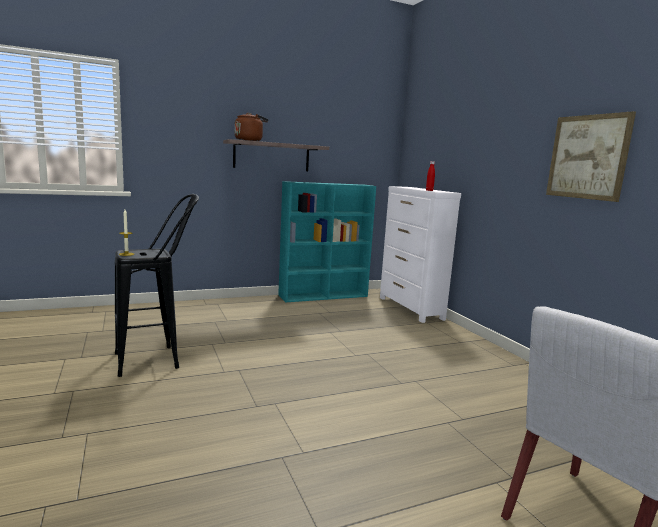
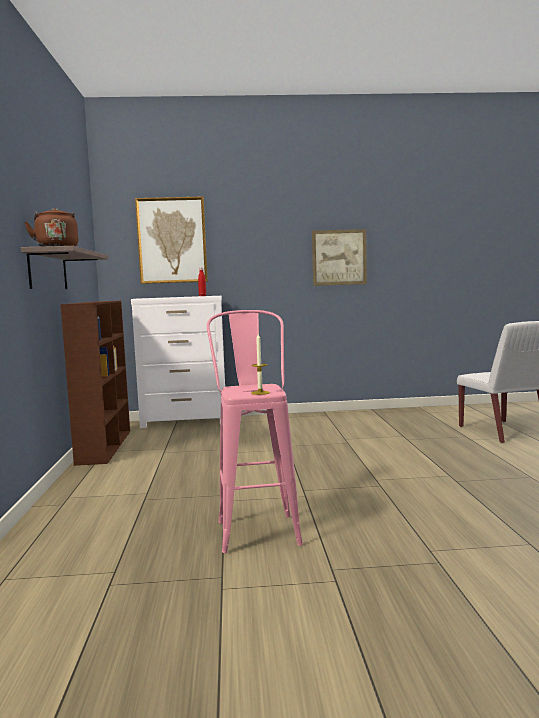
camera: 70 degrees left, 5 degrees down
(159, 359) = (256, 527): black stool -> pink stool
(324, 296) = (104, 446): turquoise bookcase -> brown bookcase
(440, 133) = (172, 240): none -> picture

